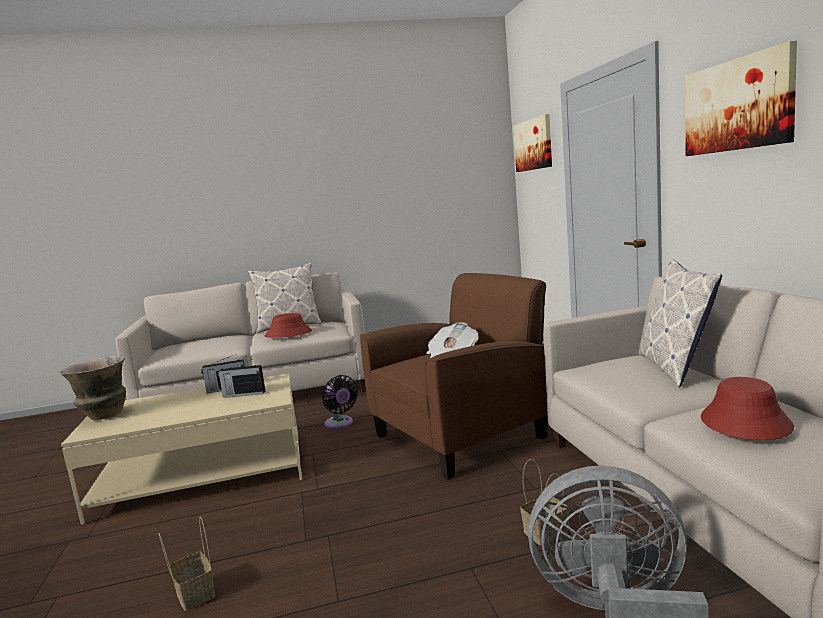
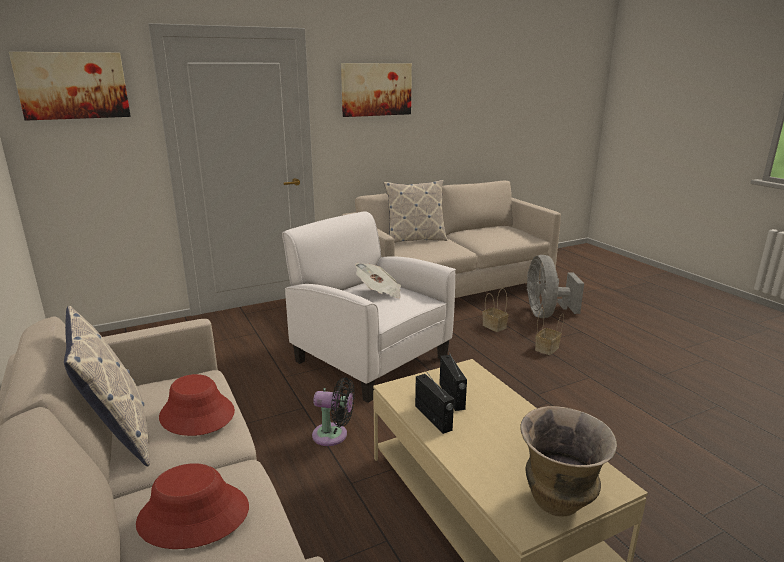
camera: 105 degrees left, 10 degrees up
(194, 593) = (631, 434): basket -> basket (547, 349)
(340, 424) = (333, 435): black fan -> black fan turned 60 degrees clockwise
(461, 435) = (370, 359): brown armchair -> white armchair
(744, 423) = (489, 236): red hat -> red hat (193, 515)

